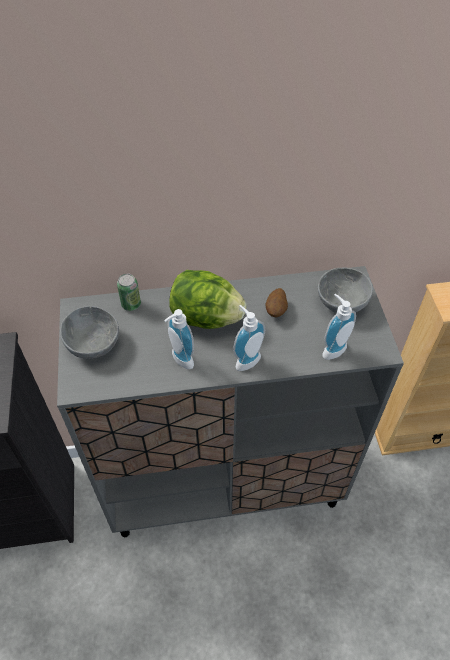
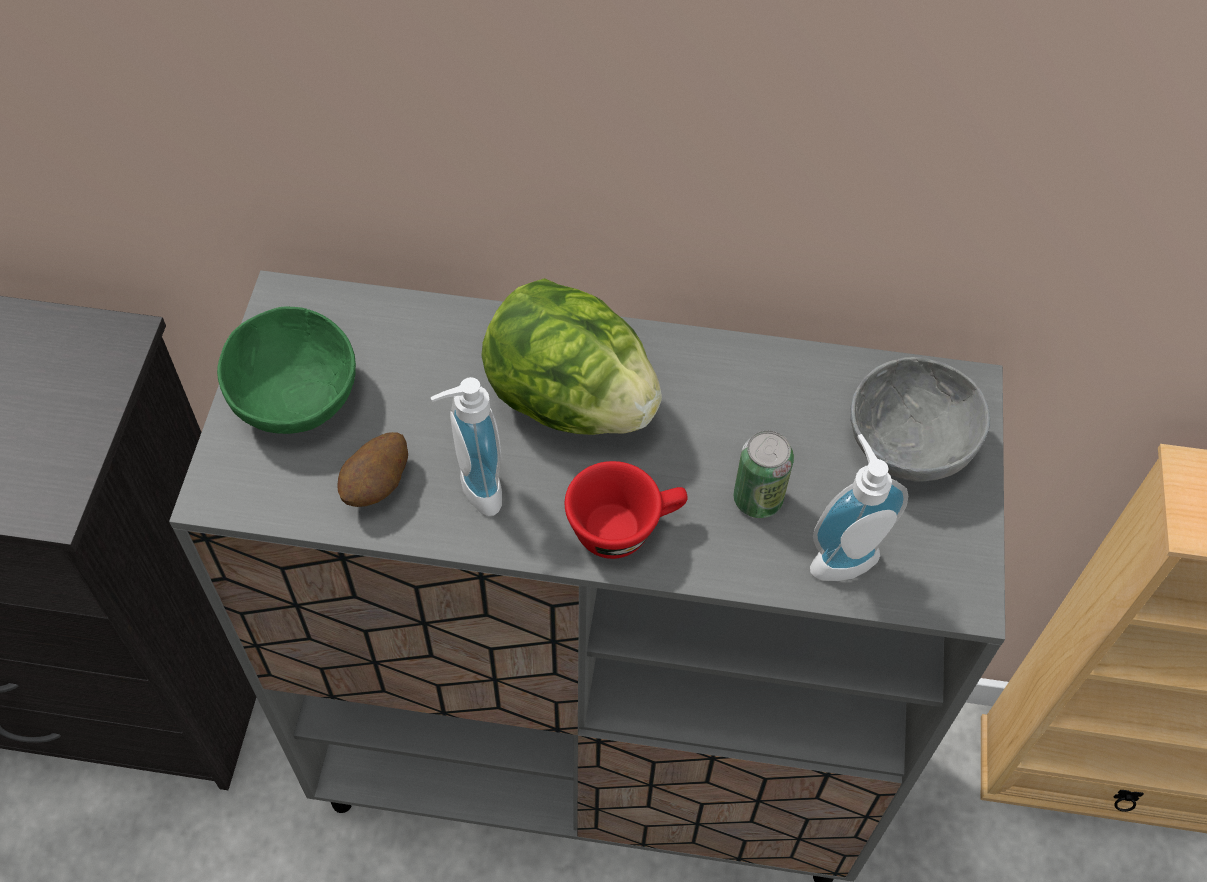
camera: 15 degrees right, 5 degrees up
(94, 343) = (298, 395): grey bowl -> green bowl
(131, 304) = (411, 324): can -> can (757, 499)
(245, 359) = (625, 527): soap dispenser -> red cup
(276, 310) = (740, 424): potato -> potato (377, 485)

